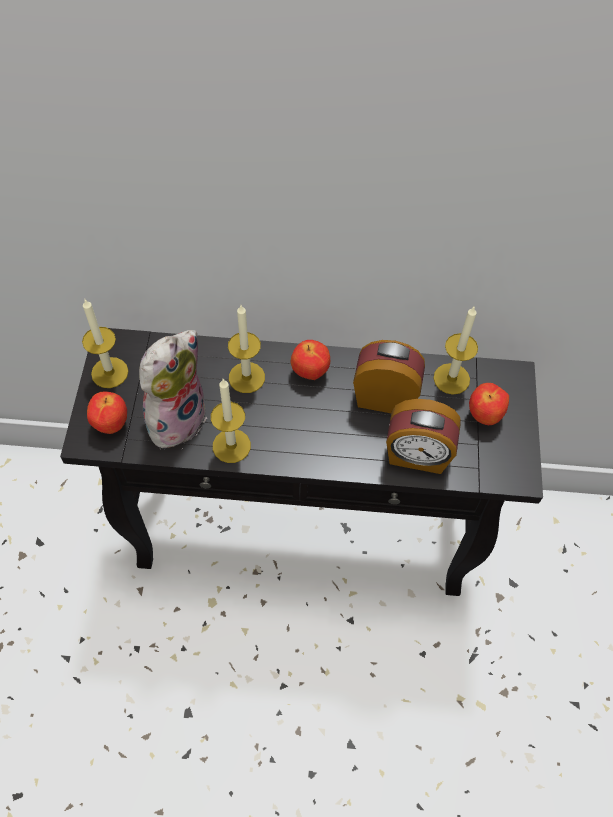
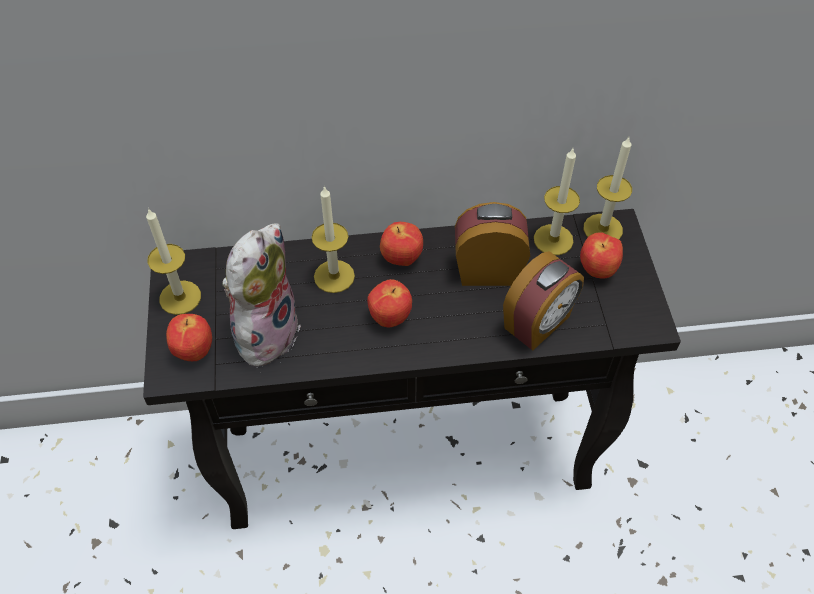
camera: 10 degrees left, 5 degrees down
(231, 446) = (334, 350): candle -> candle (603, 229)
(287, 425) = (390, 317): none -> apple
(417, 455) = (538, 323): alarm clock -> alarm clock turned 45 degrees counterclockwise

